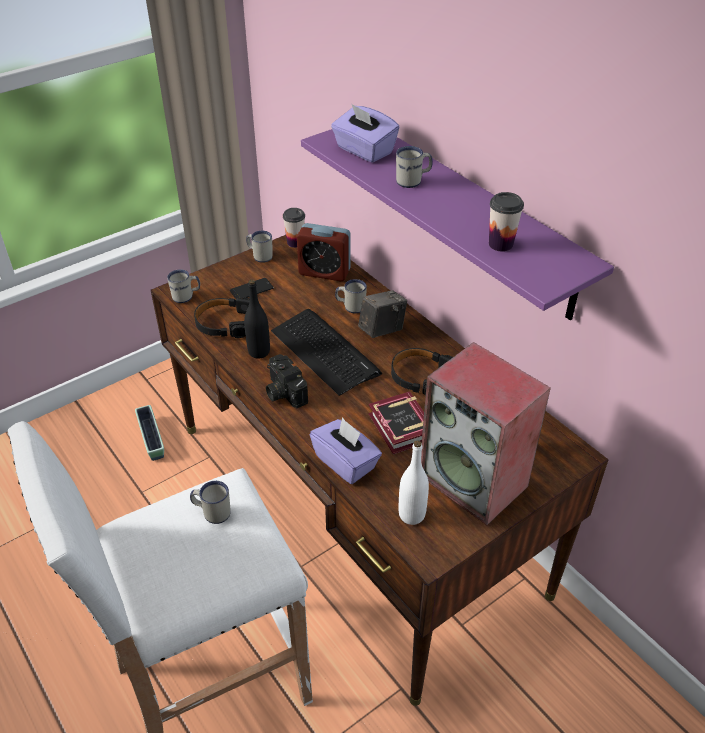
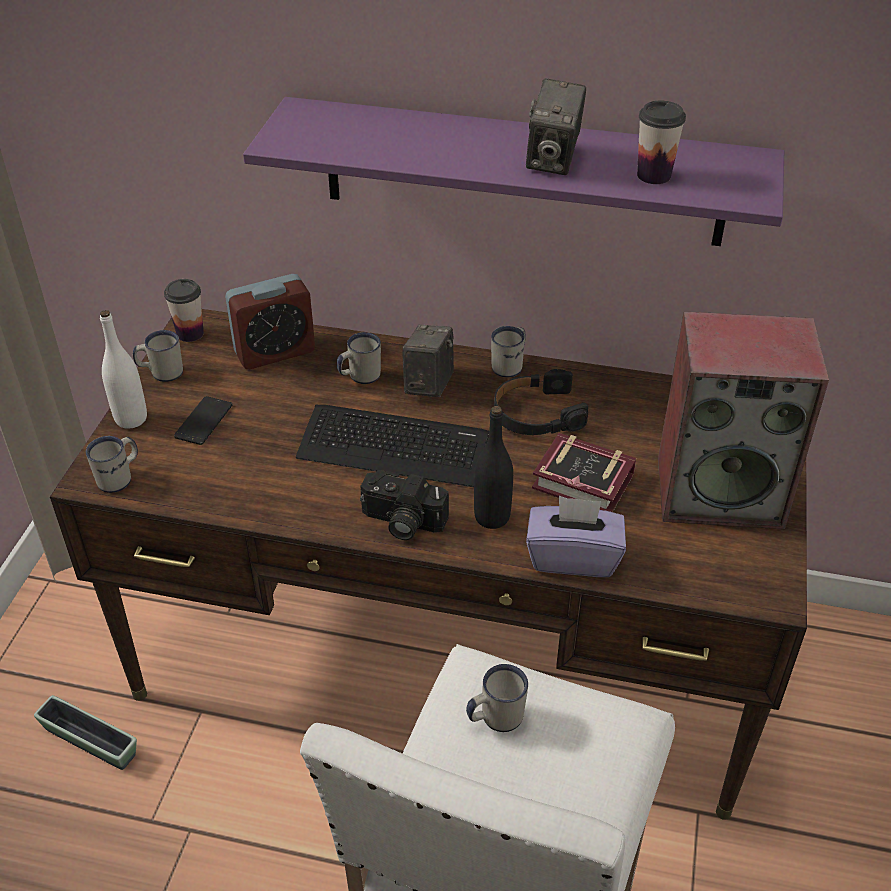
camera: 40 degrees left, 0 degrees up
(224, 323) = (219, 483): black headphones -> none
(259, 352) = (311, 492): black bottle -> black bottle (492, 517)
(364, 150) = (347, 135): purple tissue box -> none
(411, 515) = (706, 567): white bottle -> white bottle (131, 419)
(413, 181) = (460, 147): white mug -> white mug (510, 365)
(454, 210) = (553, 160): none -> camera

